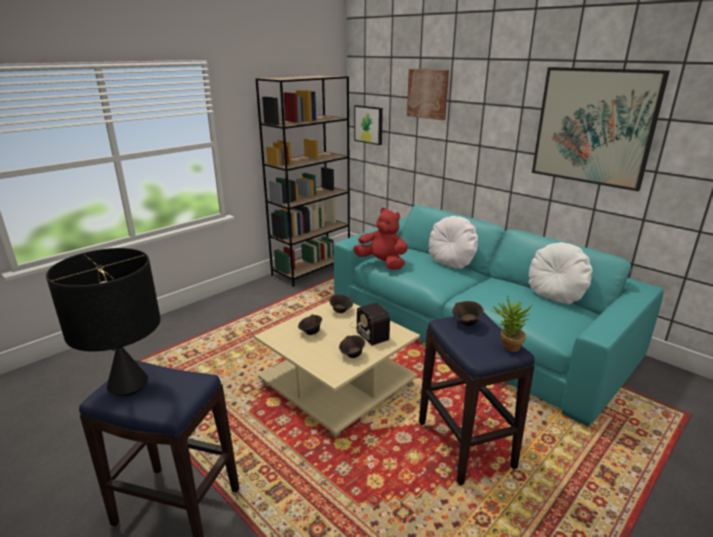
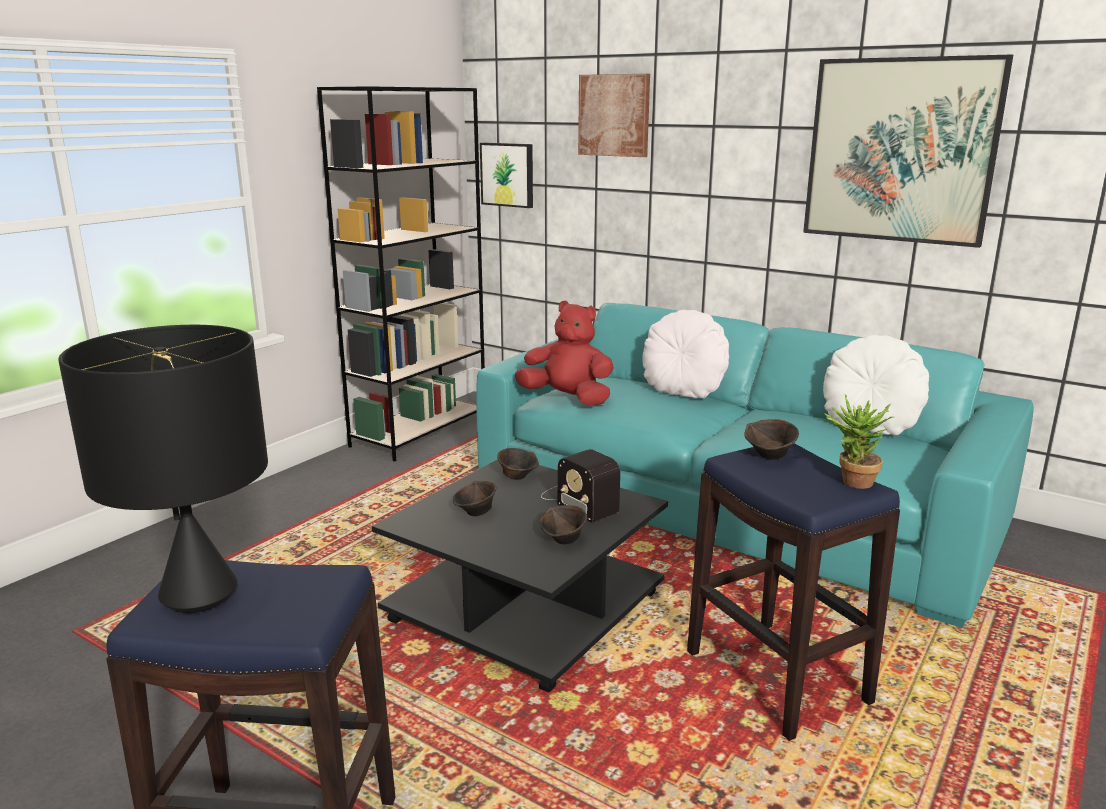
camera: 10 degrees left, 5 degrees down
(339, 384) = (528, 607): beige coffee table -> black coffee table

